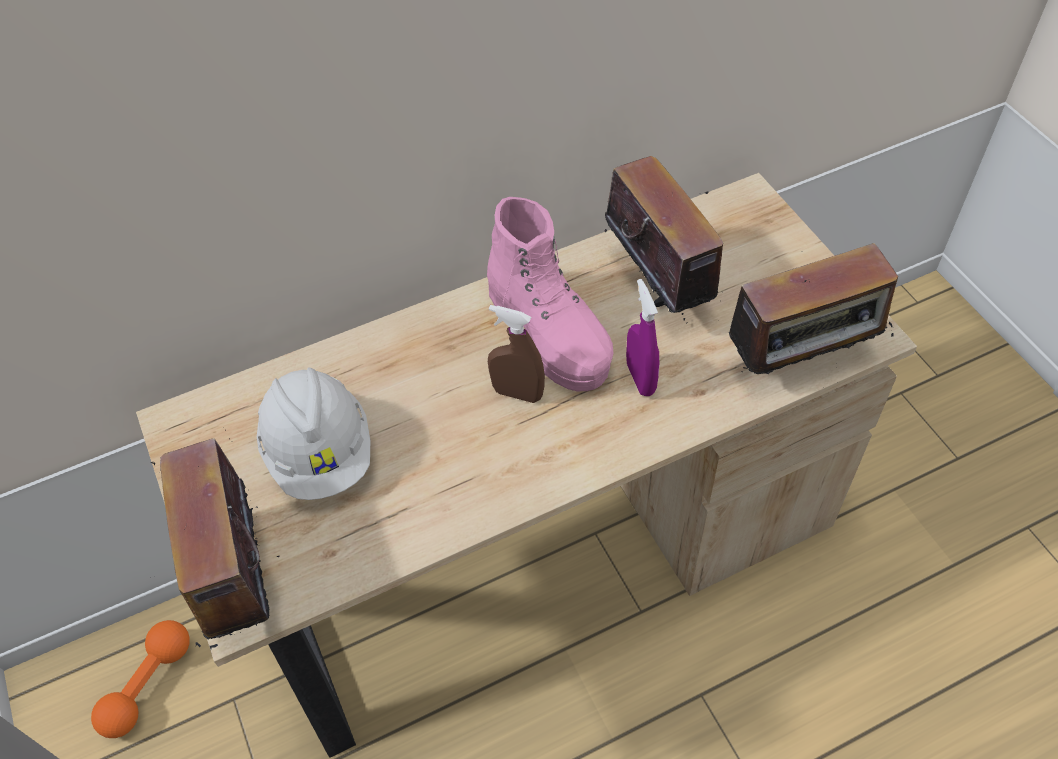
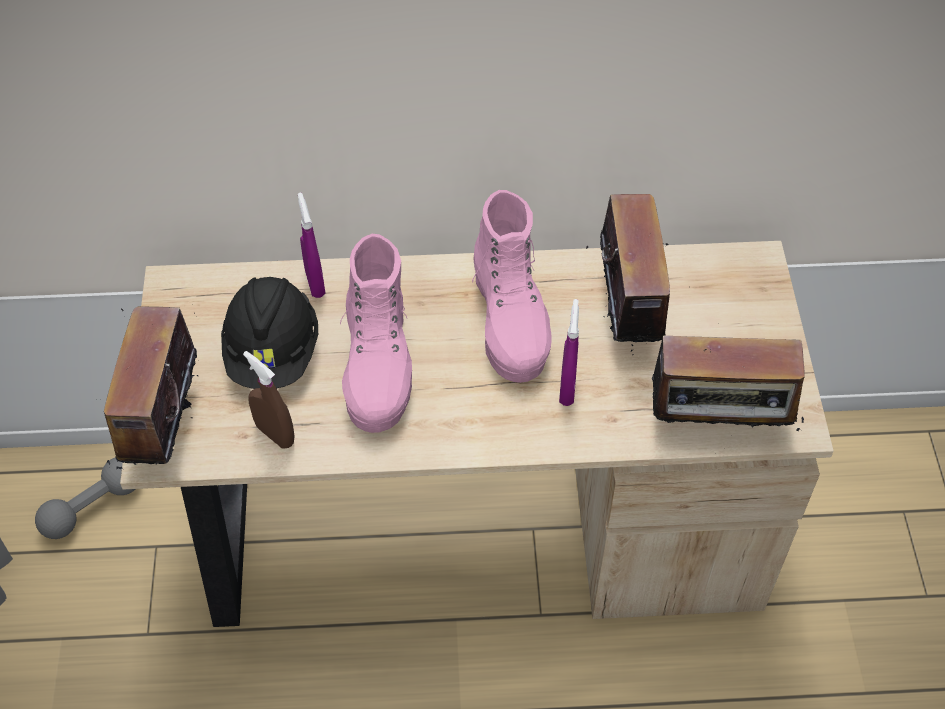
camera: 20 degrees right, 0 degrees up
(148, 685) = (93, 507): orange dumbbell -> grey dumbbell
(320, 452) = (273, 352): white hard hat -> black hard hat
(331, 365) = (315, 283): none -> purple spray bottle
(441, 427) = (379, 368): none -> pink boot
(517, 393) = (456, 362): brown spray bottle -> brown spray bottle (275, 434)

